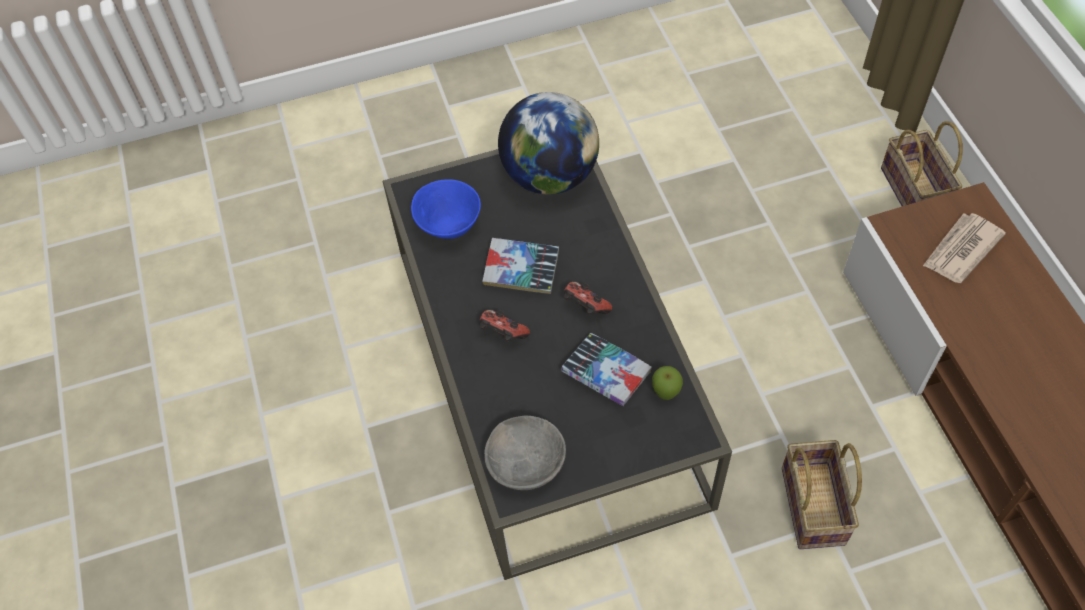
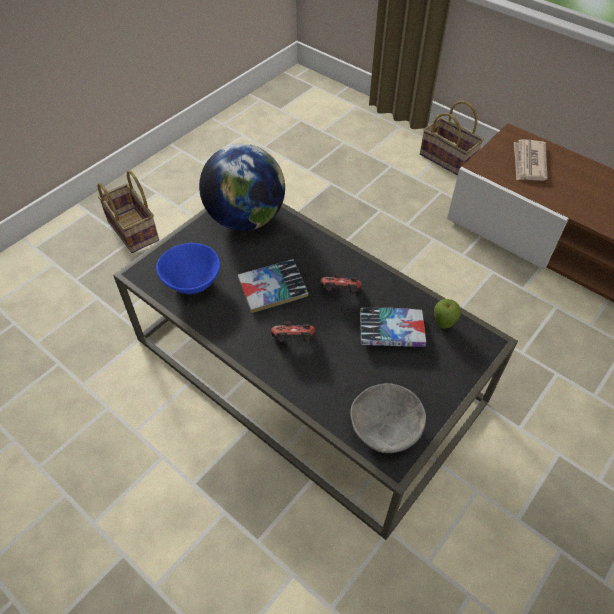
camera: 35 degrees left, 5 degrees down
(815, 508) = (543, 367): basket -> basket (135, 231)

